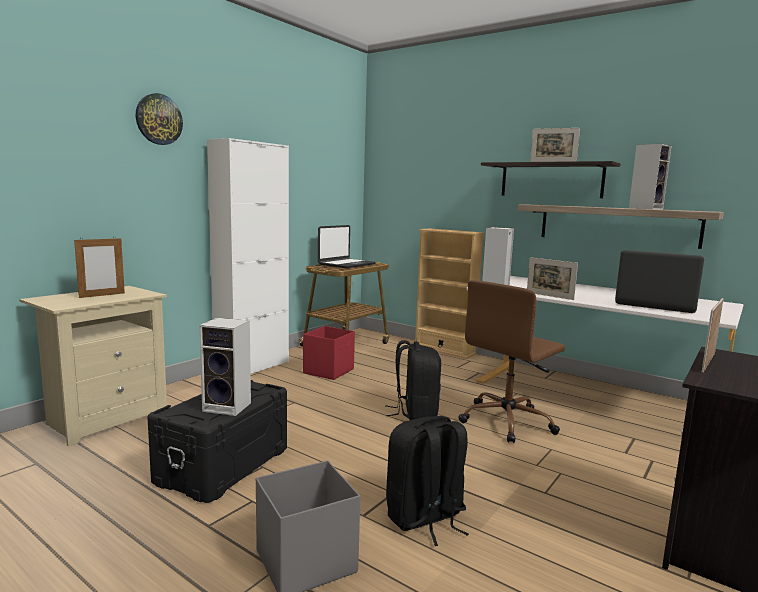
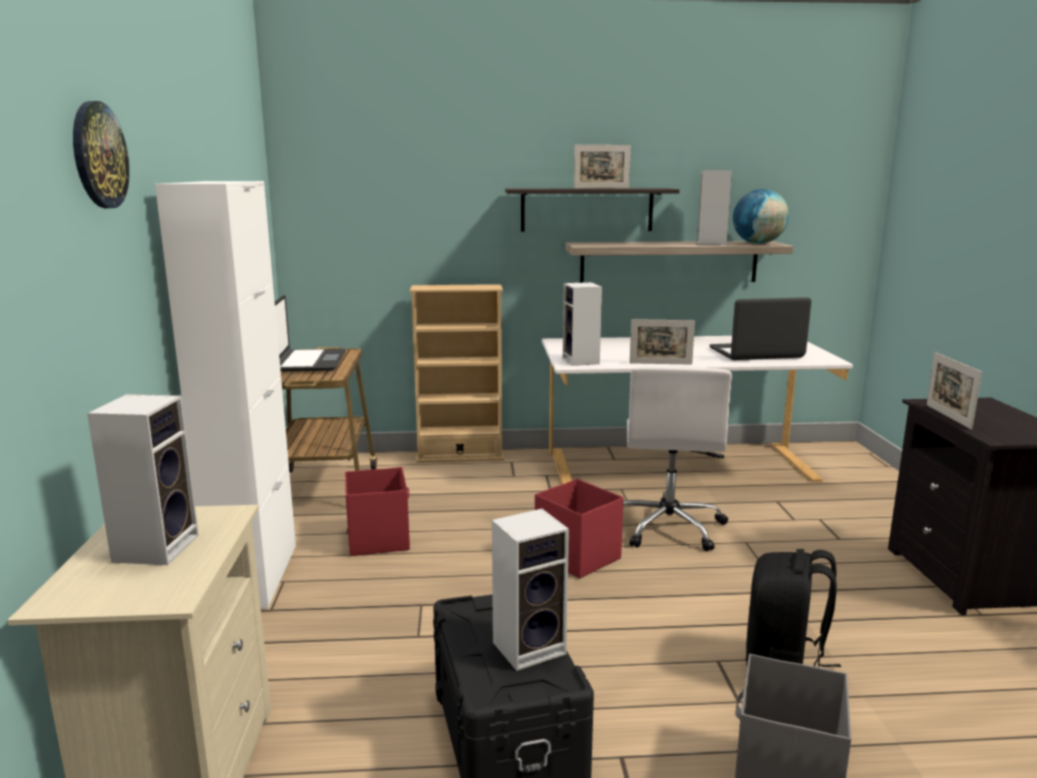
camera: 40 degrees left, 5 degrees up
(102, 295) = (156, 547): picture frame -> speaker
(415, 413) = (577, 556): black backpack -> red storage box
(507, 421) = (668, 527): brown office chair -> white office chair
(690, 210) = (758, 243): none -> globe

